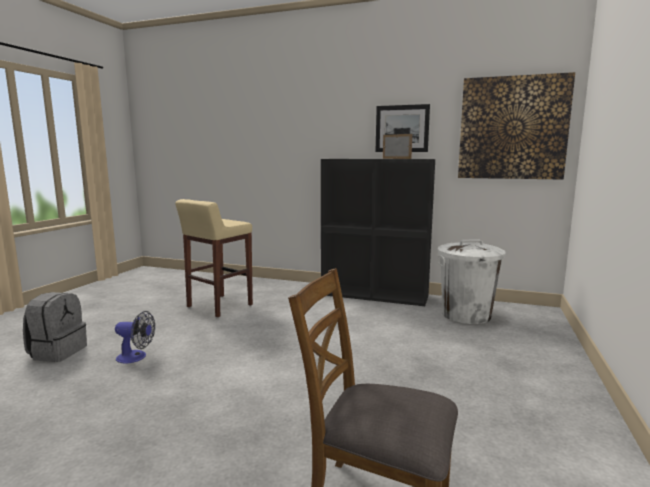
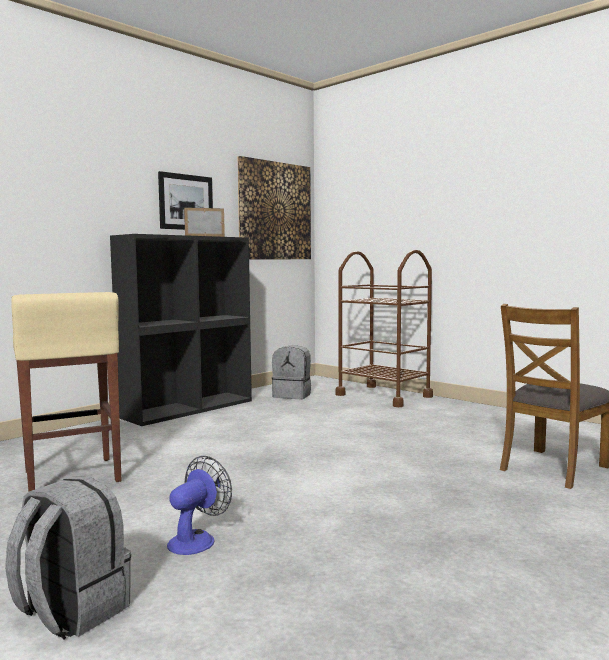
camera: 65 degrees left, 5 degrees down
(466, 315) = (292, 395): white trash can -> grey backpack
(539, 352) = (383, 396): none -> brown cart

